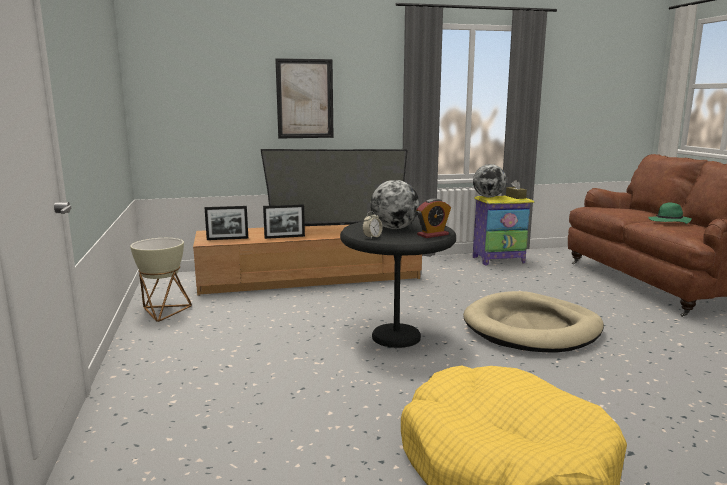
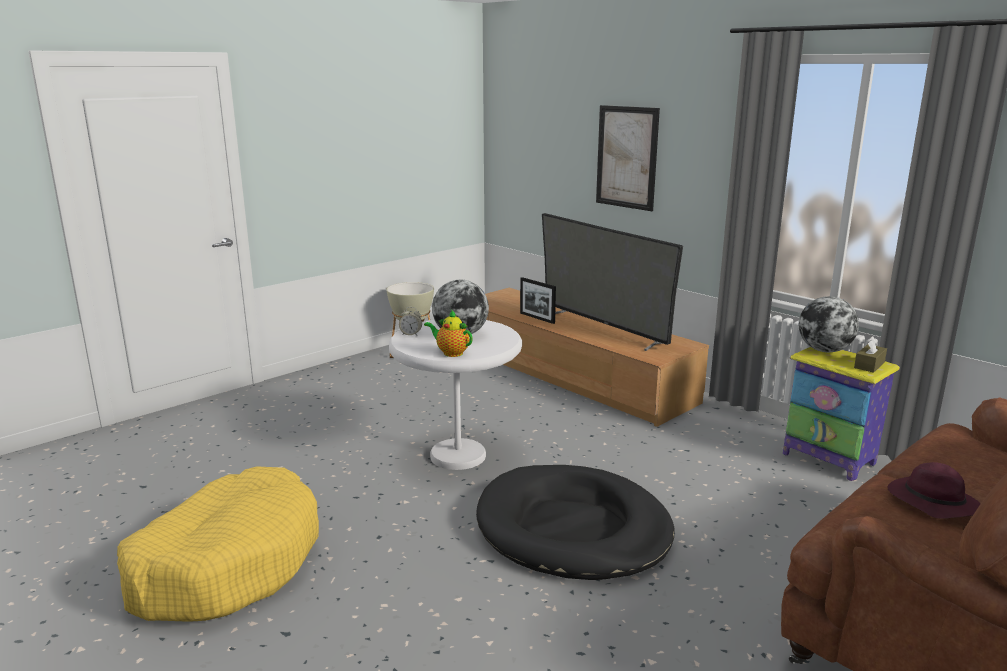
camera: 60 degrees right, 5 degrees up
(227, 239) = (498, 303): picture frame -> none
(396, 337) = (458, 456): black side table -> white side table
(433, 235) = (451, 353): alarm clock -> teapot
(532, 328) = (573, 528): beige dog bed -> black dog bed
(669, 222) = (931, 502): green hat -> purple hat

